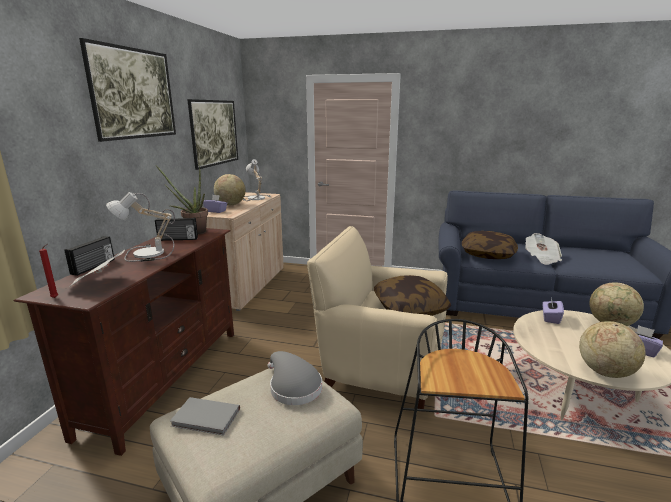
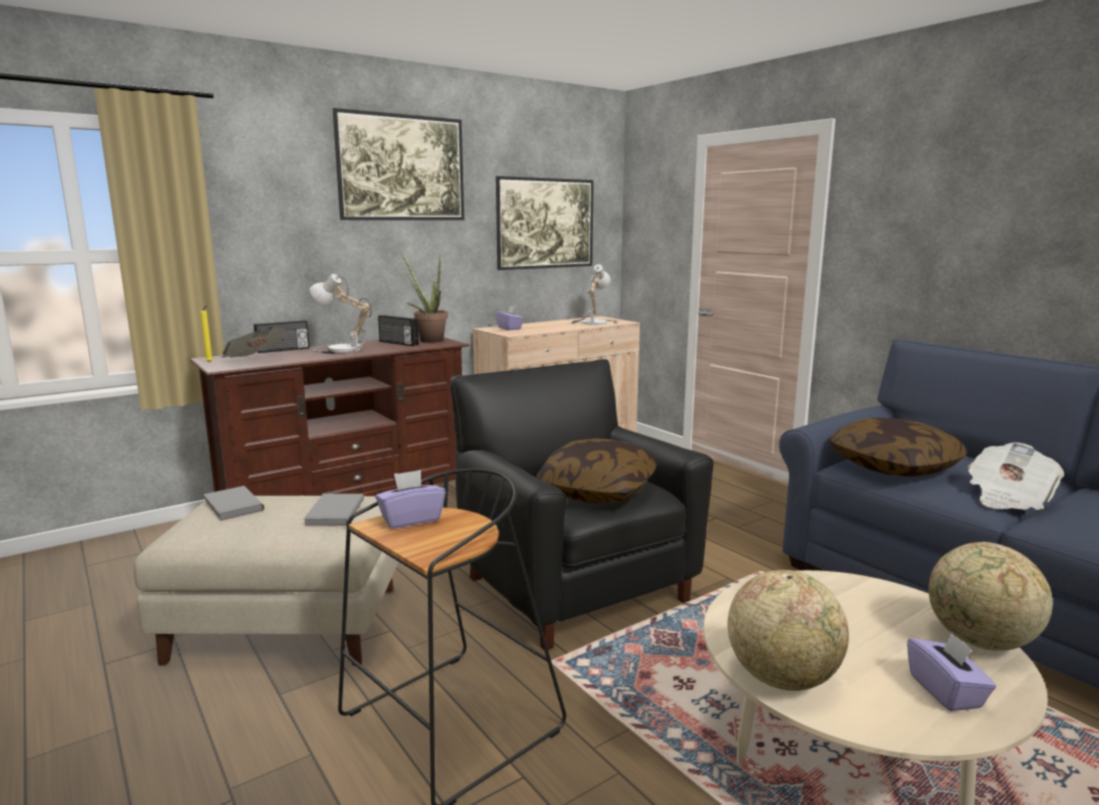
camera: 40 degrees right, 5 degrees down
(56, 298) = (210, 362): red candle -> yellow candle
(231, 204) = (544, 325): globe -> none
(293, 387) = (333, 513): grey hat -> grey book
(380, 367) = (575, 586): beige armchair -> black armchair
(550, 318) = (858, 589): purple tissue box -> purple tissue box (411, 519)

